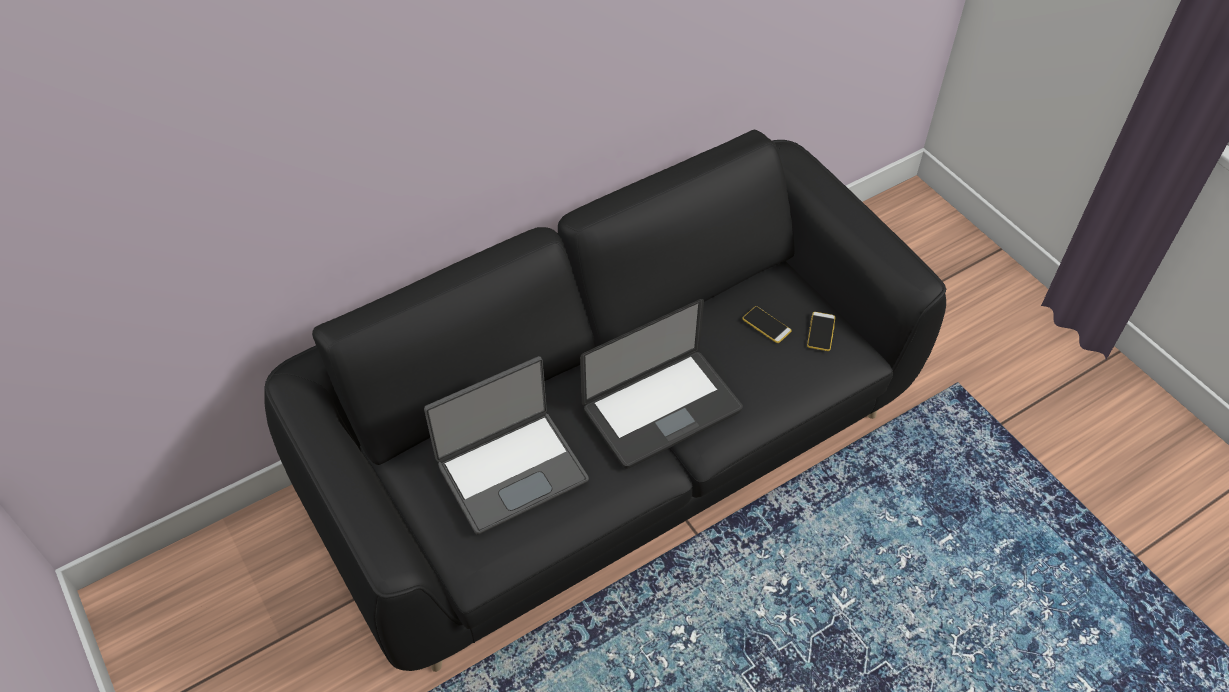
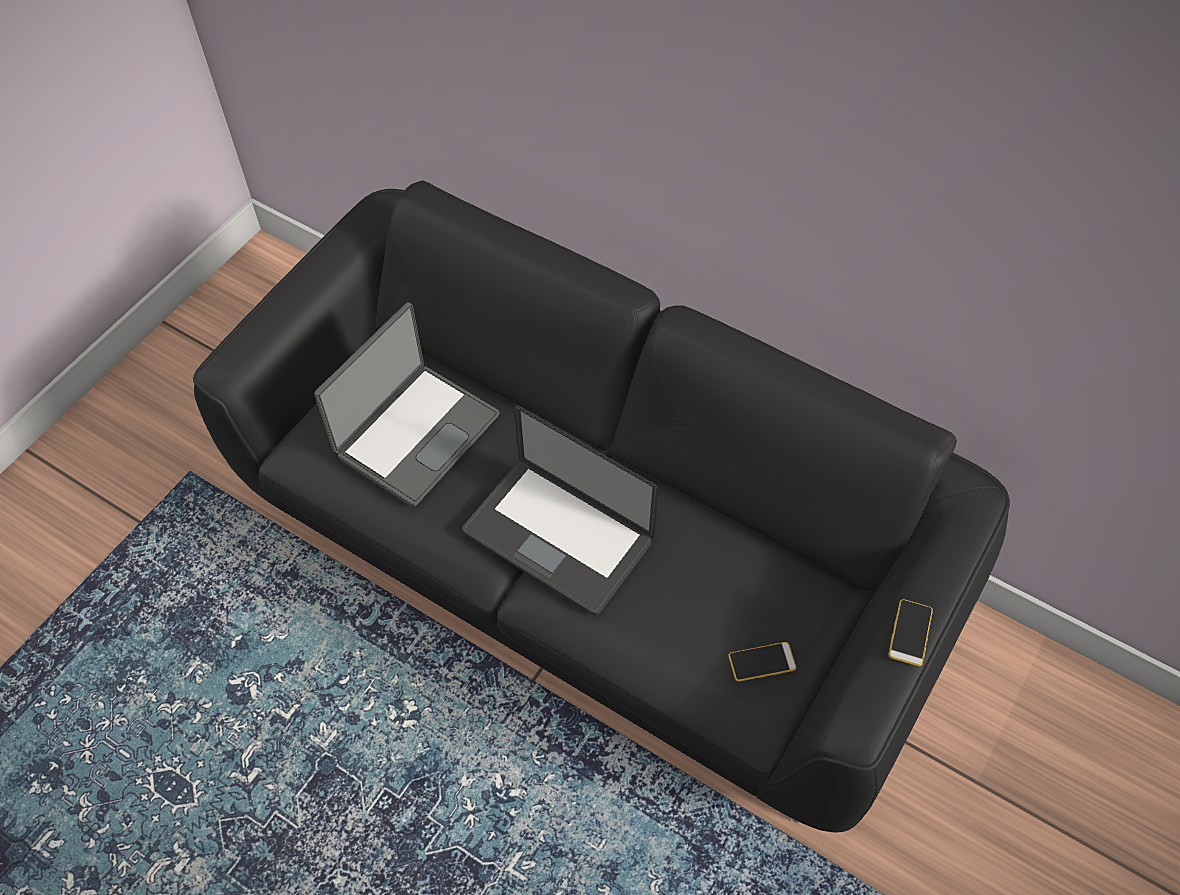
camera: 65 degrees right, 5 degrees up
(511, 470) = (415, 434): laptop -> laptop turned 90 degrees counterclockwise
(766, 325) = (736, 598): phone -> phone (910, 633)

